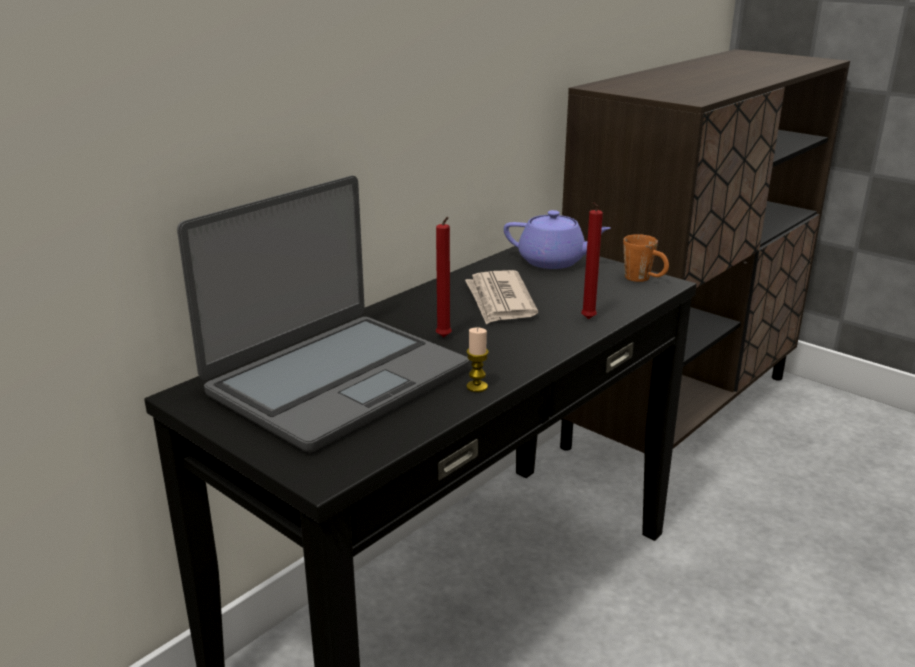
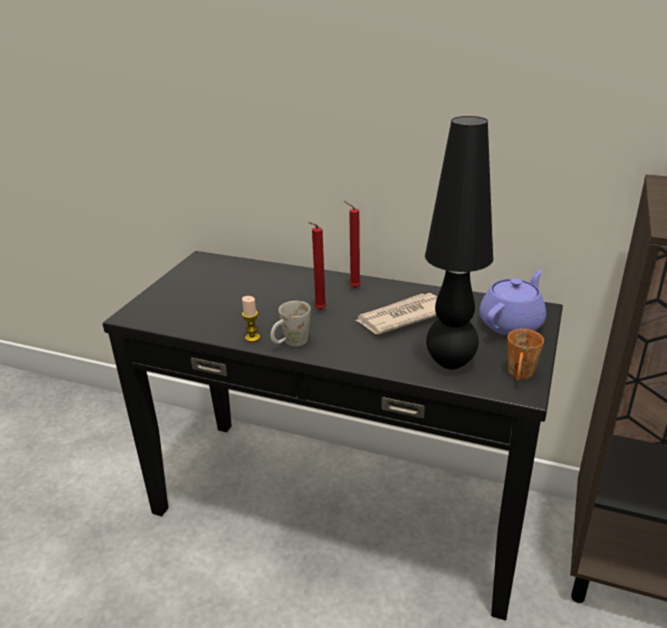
camera: 70 degrees right, 5 degrees up
(336, 380) = (237, 291): laptop -> none
(510, 366) = (290, 344): none -> white mug
(553, 261) = (511, 323): purple teapot -> purple teapot turned 135 degrees counterclockwise
(587, 320) = (397, 361): red candle -> red candle (353, 287)
(604, 299) = (450, 362): none -> black table lamp

